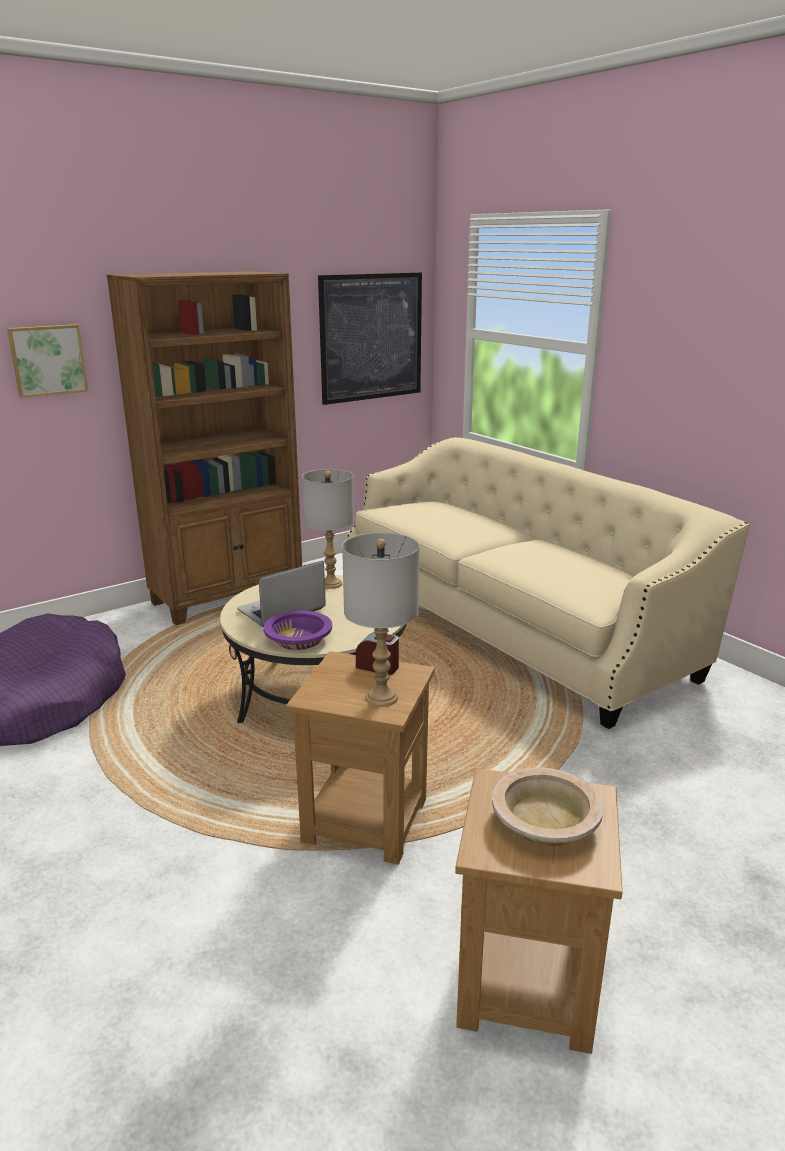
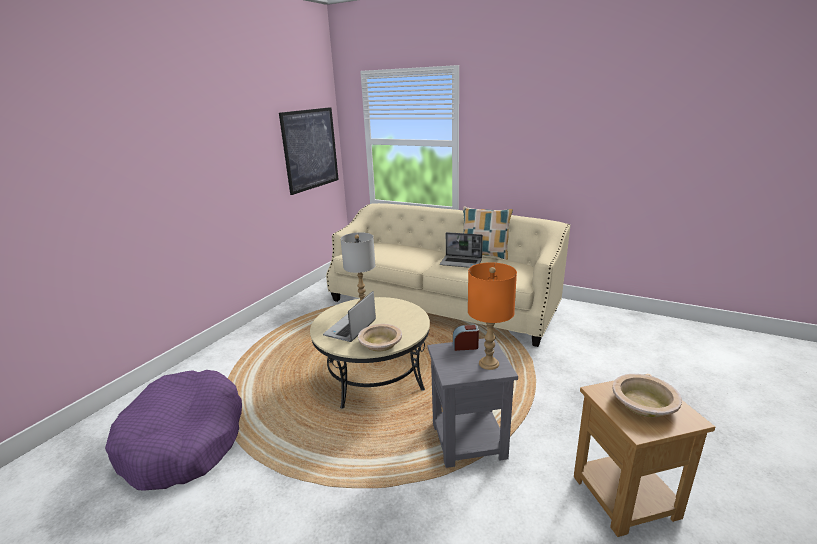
camera: 25 degrees left, 0 degrees up
(48, 360) = (117, 188): picture -> none
(228, 597) = (262, 330): brown bookcase -> none
(298, 639) = (380, 343): purple bowl -> beige bowl
(364, 821) = (467, 441): brown side table -> grey side table
(381, 698) = (489, 364): grey table lamp -> orange table lamp
(531, 555) = (461, 262): none -> laptop
(587, 552) = (484, 255): none -> pillow

